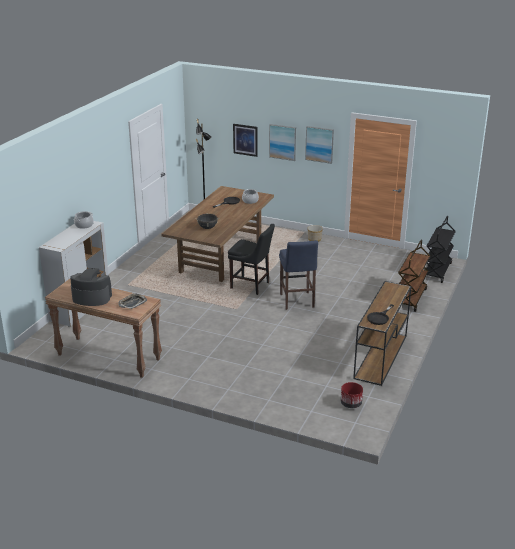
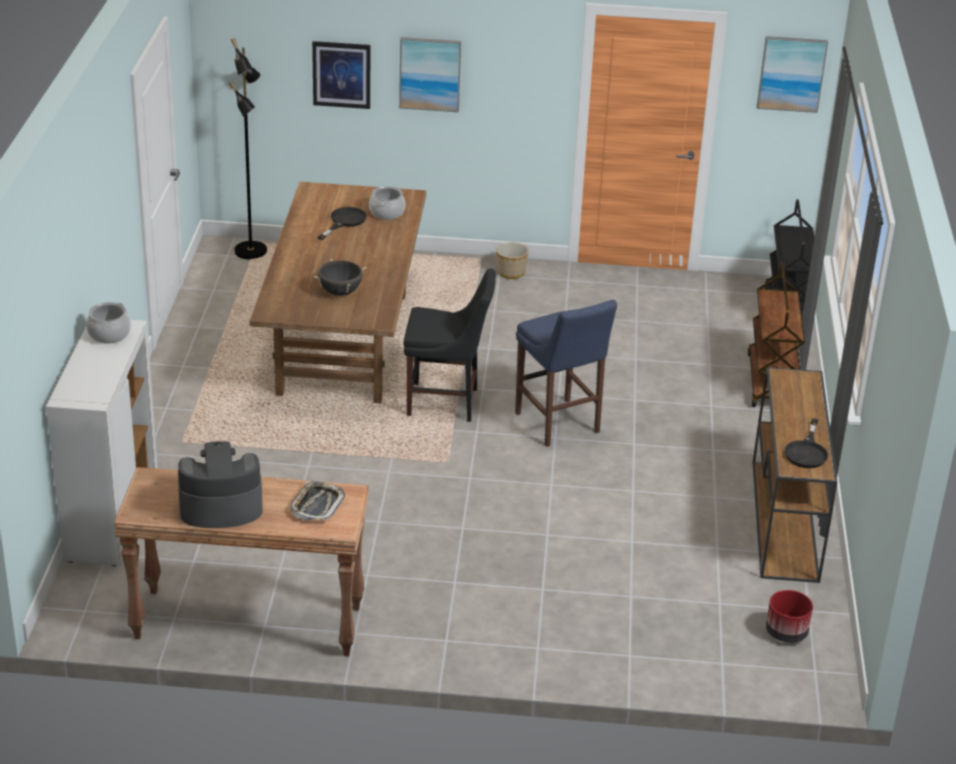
camera: 20 degrees left, 5 degrees up
(319, 144) = (514, 73): picture -> picture (791, 73)

